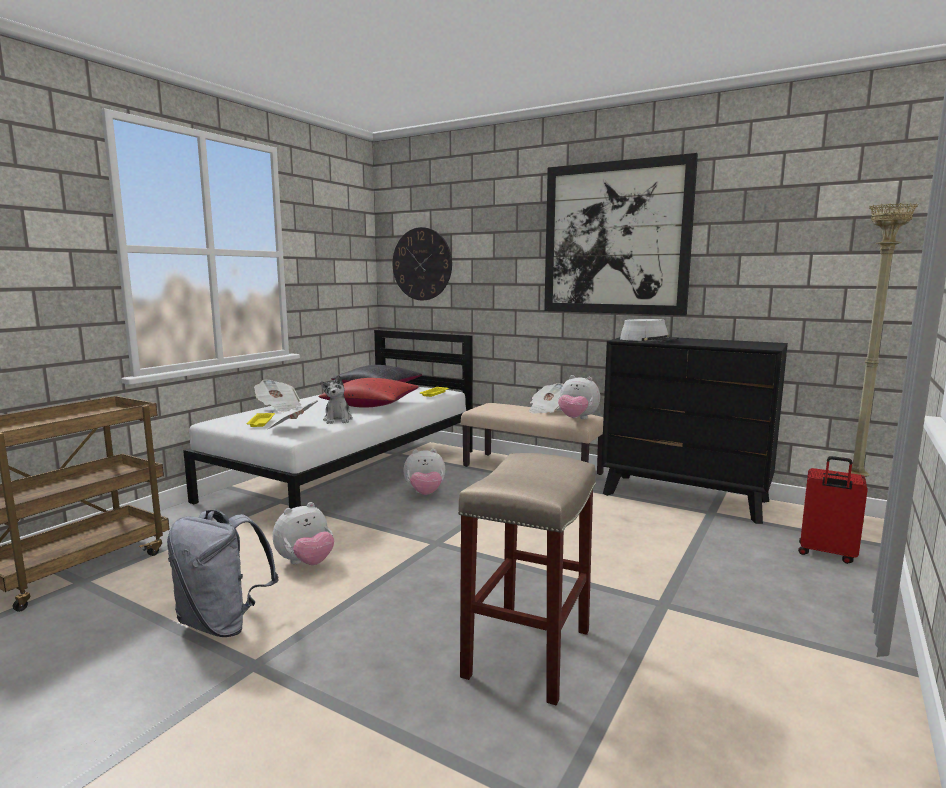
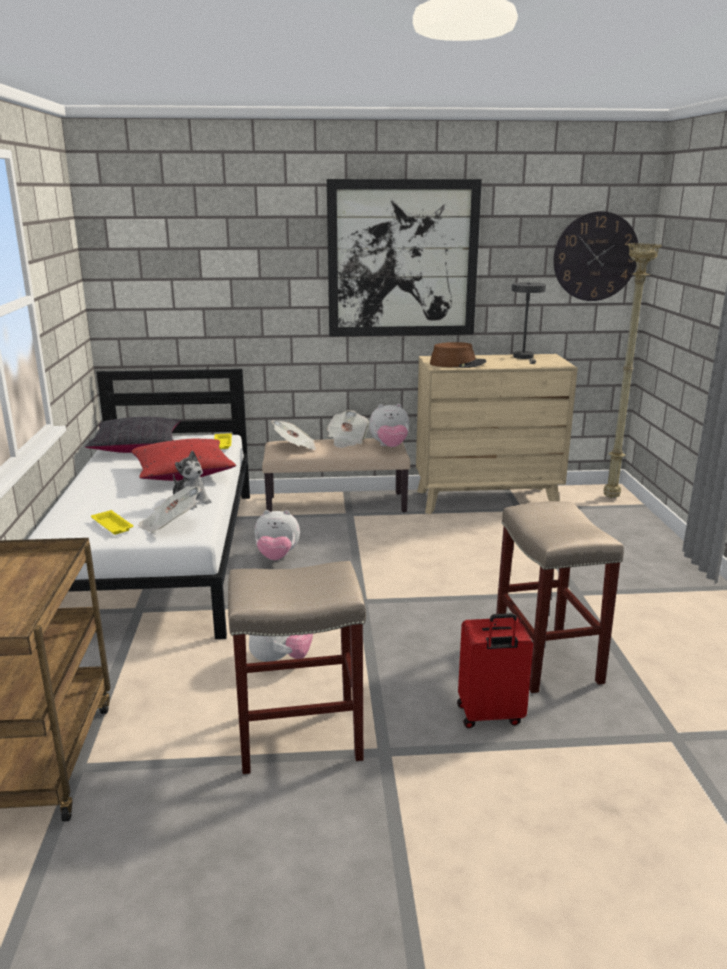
camera: 35 degrees left, 10 degrees up
(223, 623) = (301, 736): grey backpack -> beige stool
(278, 407) = (81, 501): newspaper -> newspaper (295, 447)
(422, 264) = (159, 285): wall clock -> wall clock (595, 256)
(425, 494) = (277, 557): plush toy -> plush toy turned 45 degrees clockwise
(649, 340) = (457, 363): grey hat -> brown hat
(684, 497) = (487, 500): black dresser -> beige dresser
(738, 342) = (524, 357): none -> grey table lamp
(826, 554) = (619, 522): red suitcase -> red suitcase (490, 716)

